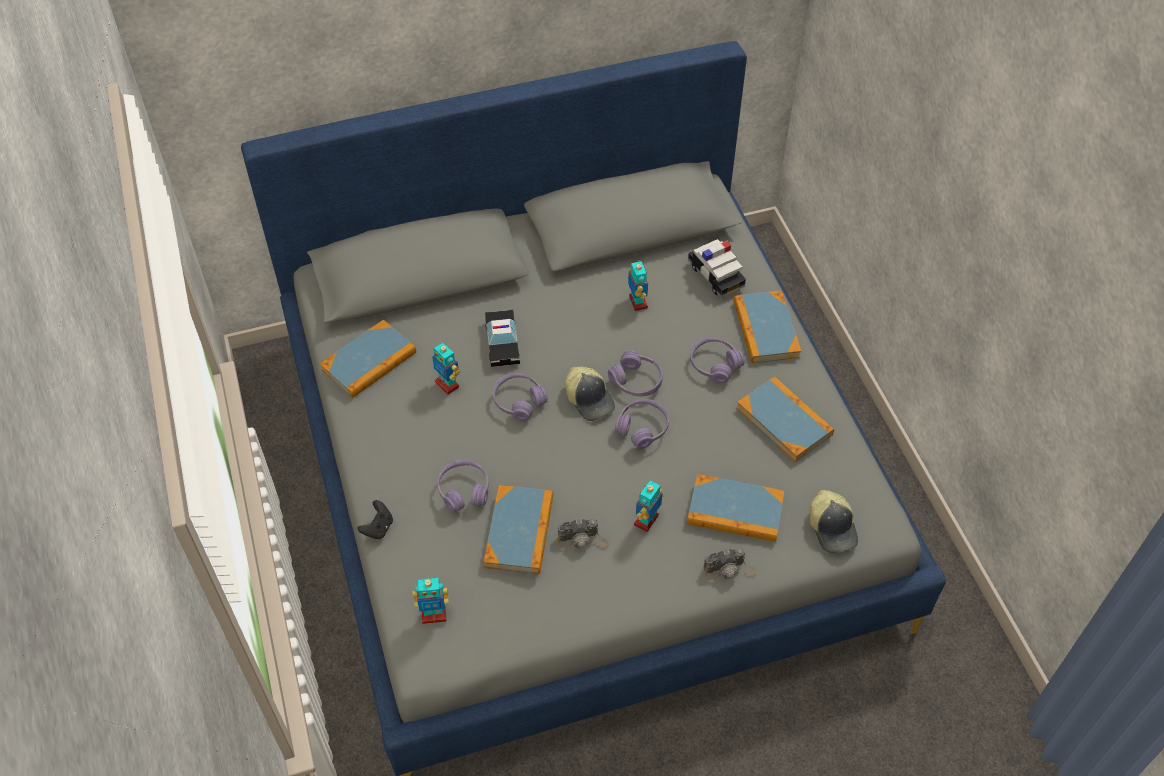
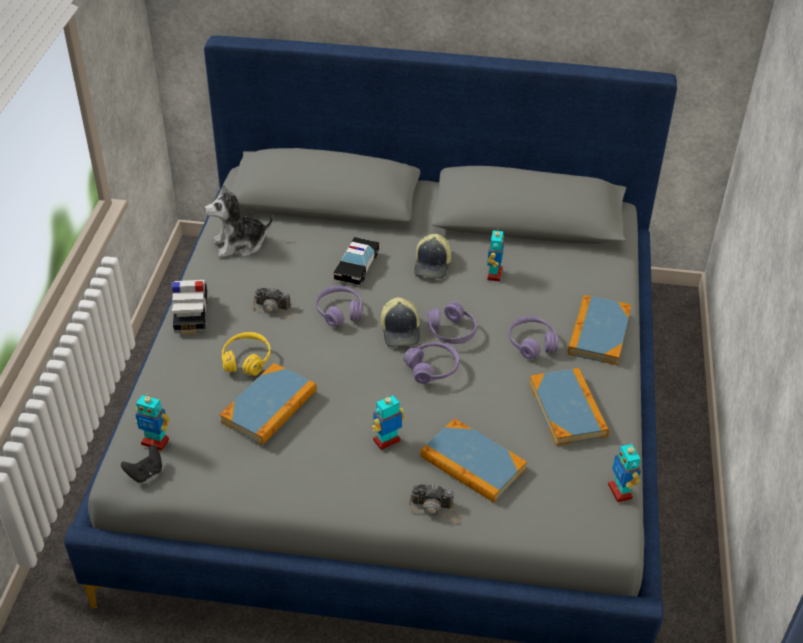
camera: 25 degrees right, 10 degrees down
(369, 362) = (240, 244): book -> plush toy
(378, 528) = (160, 362): black game controller -> black game controller (145, 473)
(447, 384) = (290, 280): toy robot -> toy robot (620, 491)
(464, 490) = (246, 360): purple headphones -> yellow headphones
(582, 539) = (319, 434): camera -> camera (274, 309)
(716, 275) = (579, 276): toy car -> toy car (191, 314)
(833, 527) = (558, 512): cap -> cap (433, 265)

